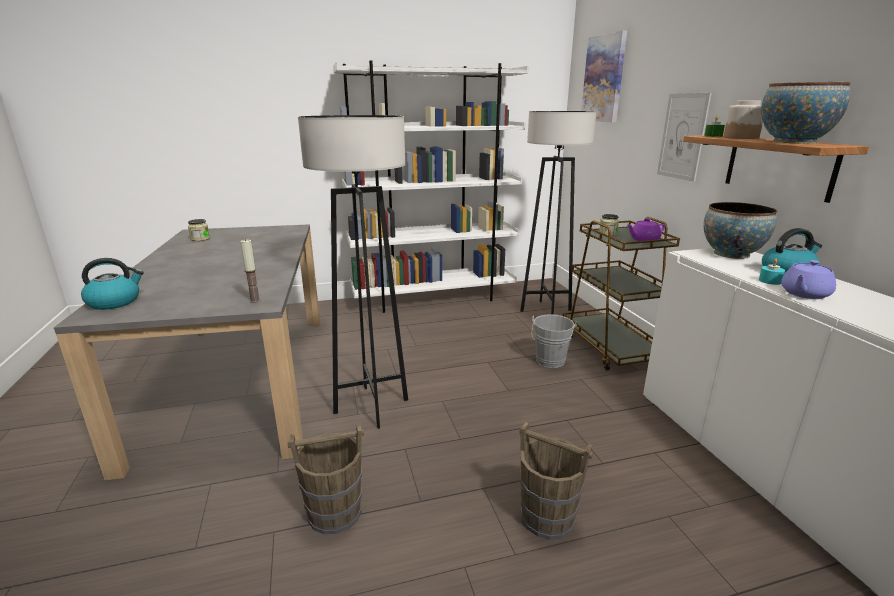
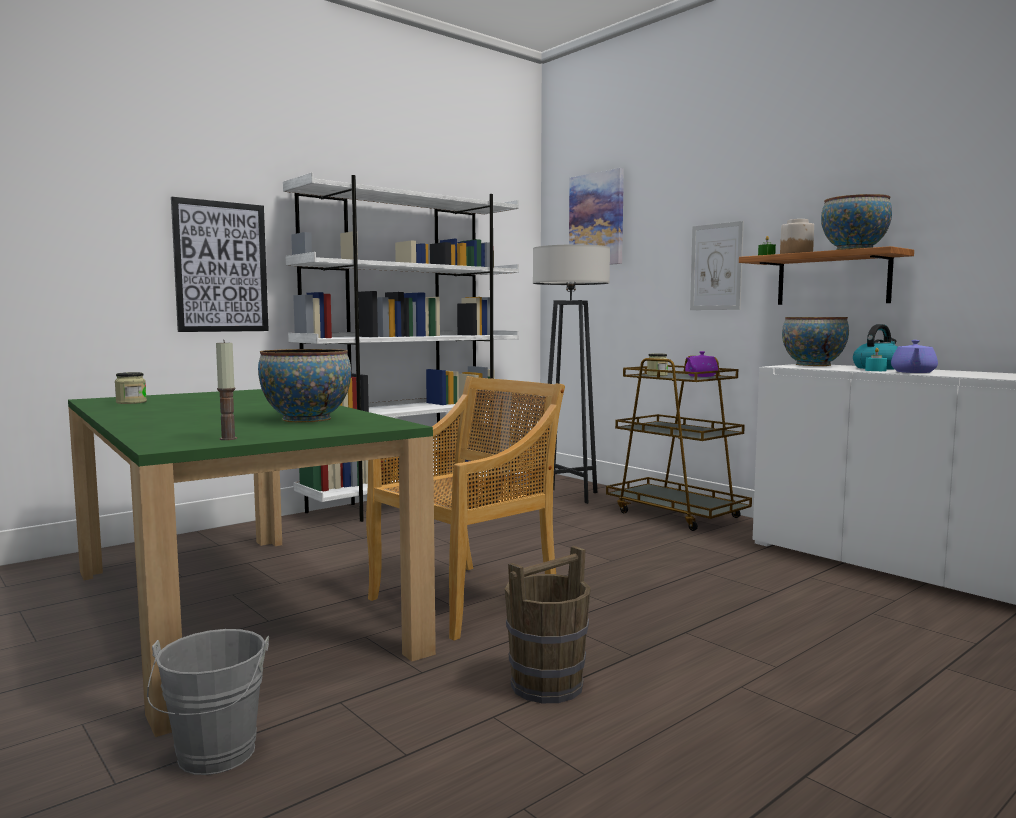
camera: 25 degrees left, 15 degrees down
(115, 302) = (170, 437): kettle -> none
(233, 283) = (306, 419): none -> bowl
(242, 378) = (234, 607): grey dining table -> green dining table
(255, 300) = (376, 424): candle -> candle (228, 439)
(292, 133) = (221, 267): none -> picture
(371, 406) = (466, 599): grey floor lamp -> beige chair
(548, 517) = (773, 637): brown bucket -> none
(549, 362) = (627, 533): grey bucket -> grey bucket (214, 758)

